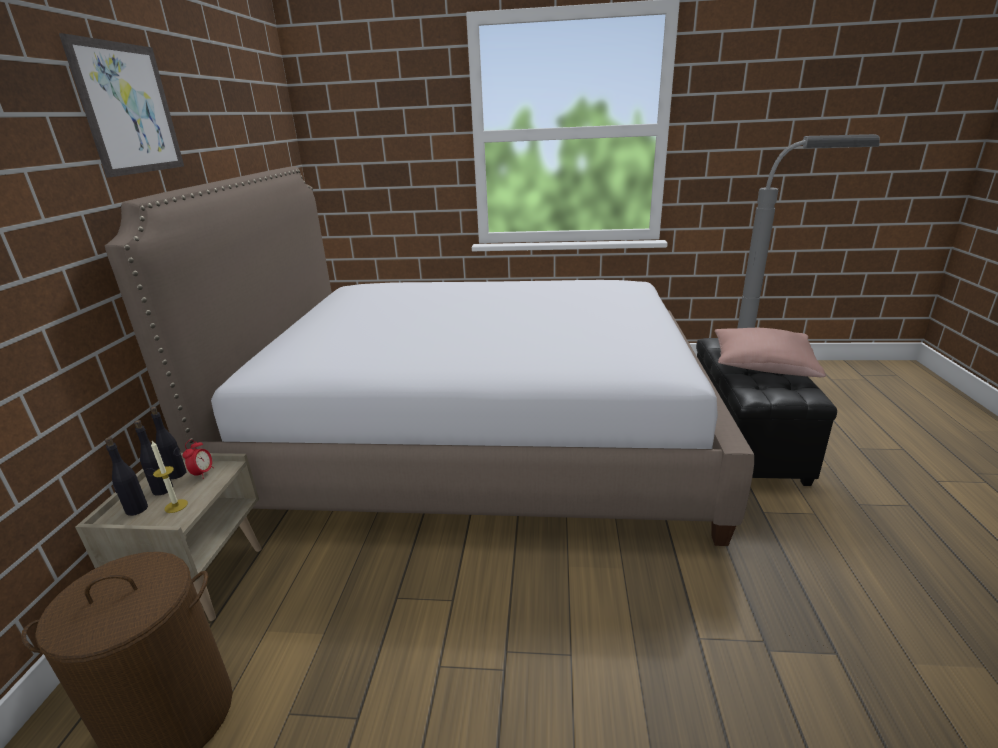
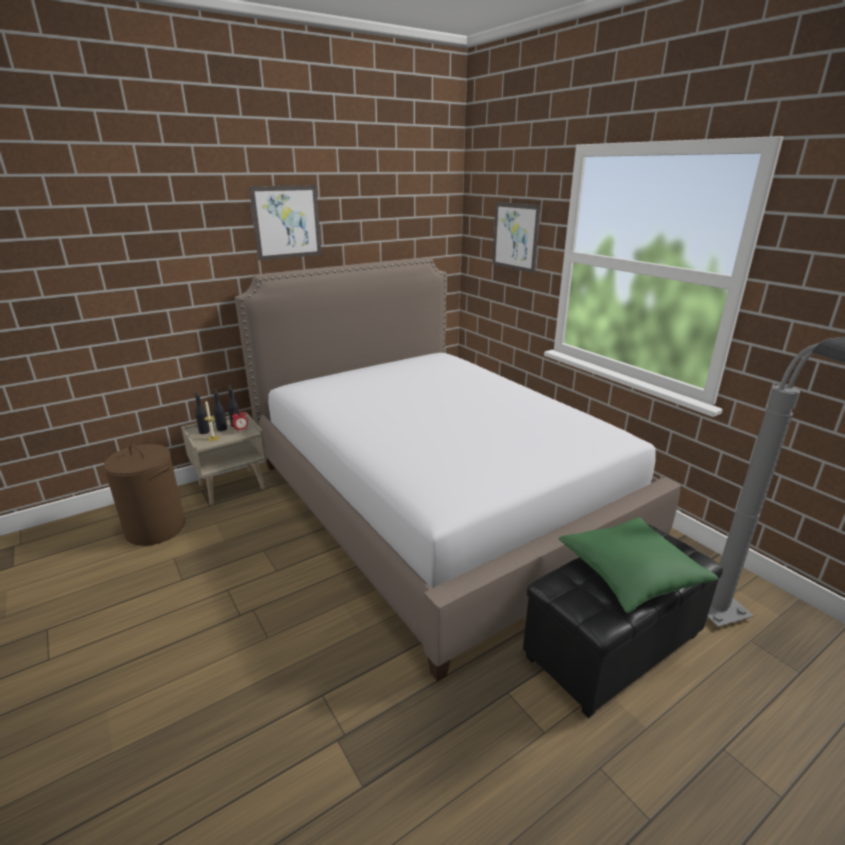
camera: 50 degrees right, 0 degrees up
(395, 127) = (515, 236): none -> picture
(762, 365) = (630, 574): pink pillow -> green pillow

